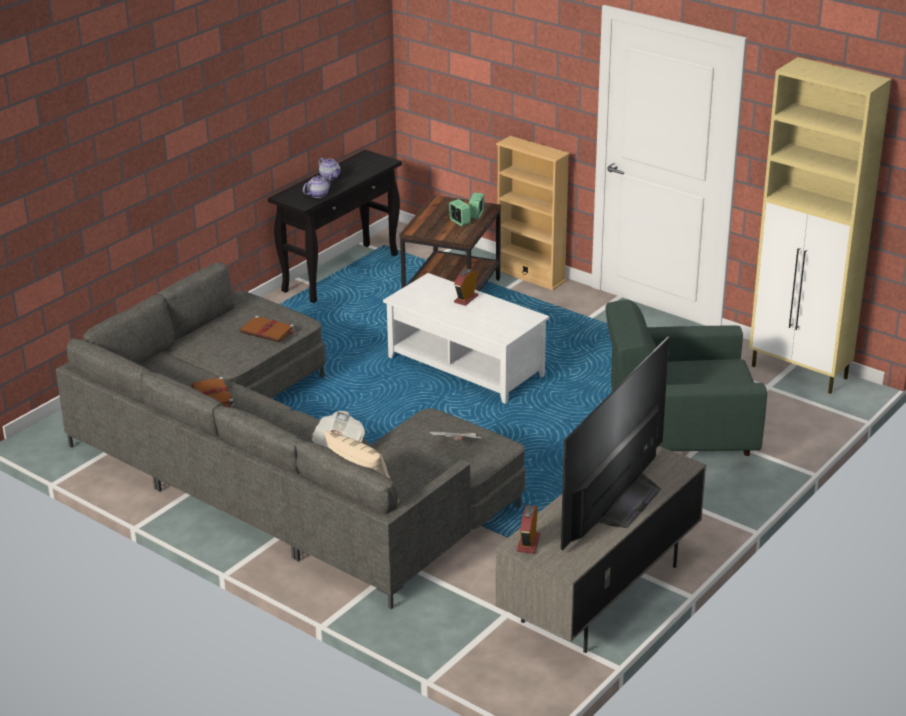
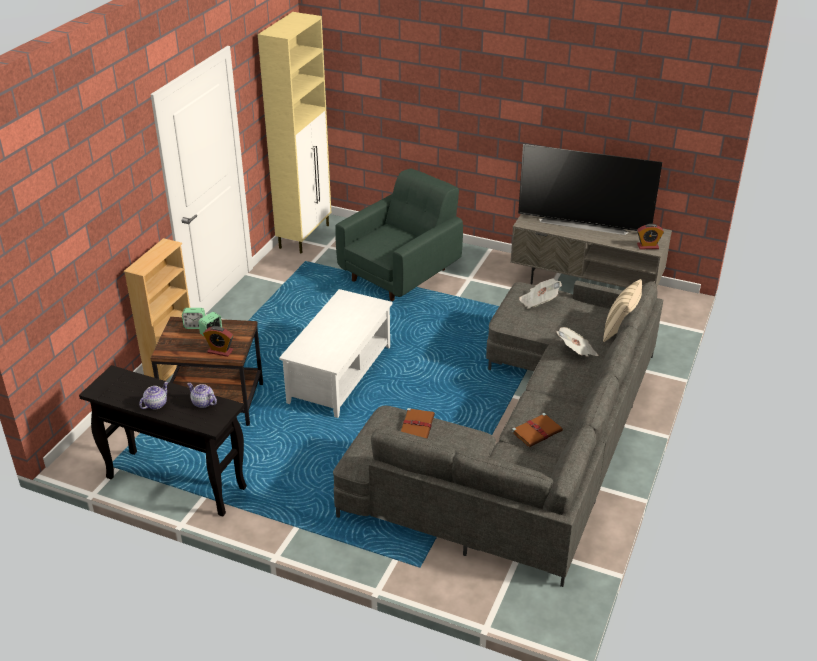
camera: 105 degrees left, 5 degrees up
(466, 299) = (323, 330): alarm clock -> alarm clock (220, 351)
(678, 435) = (401, 274): green armchair -> green armchair turned 120 degrees counterclockwise

